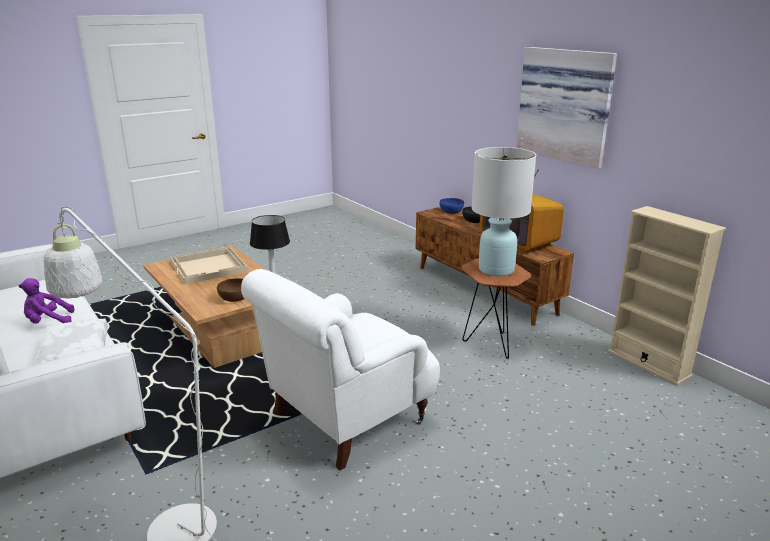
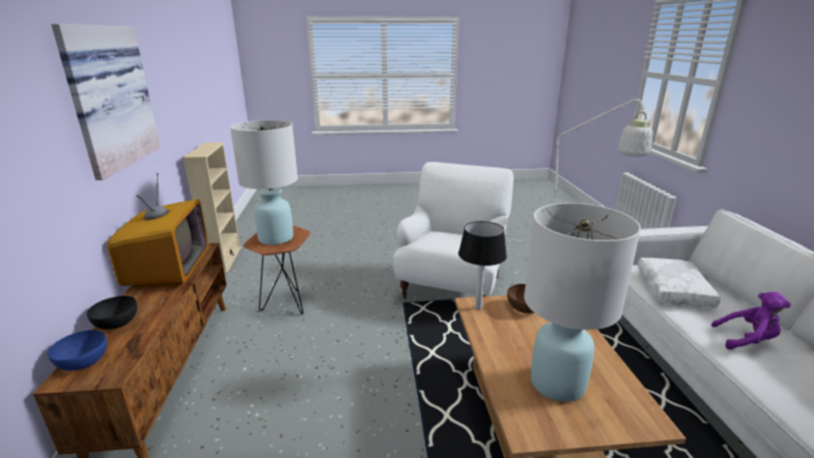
camera: 150 degrees left, 0 degrees up
(209, 267) = (557, 383): beige tray -> white table lamp
(345, 419) = (452, 287): white armchair -> white armchair turned 60 degrees counterclockwise

